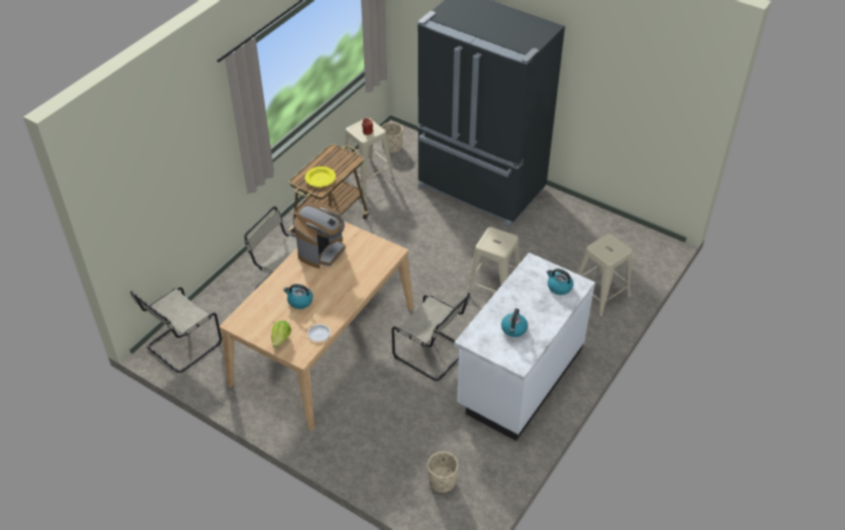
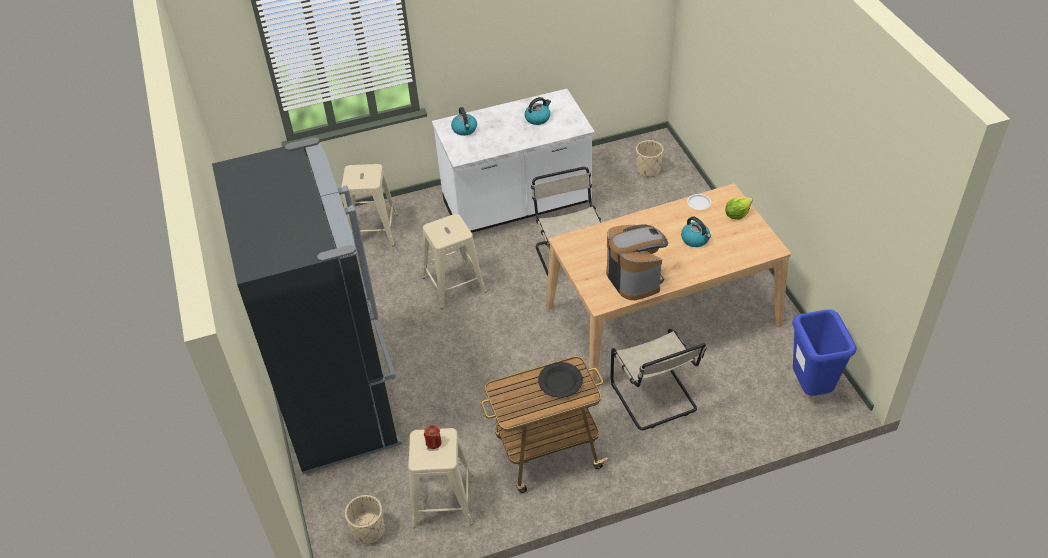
camera: 140 degrees left, 0 degrees up
(182, 346) = (810, 389): beige chair -> blue trash can
(320, 178) = (560, 381): yellow plate -> black plate
(322, 251) = (634, 278): coffee machine -> coffee machine turned 90 degrees clockwise

